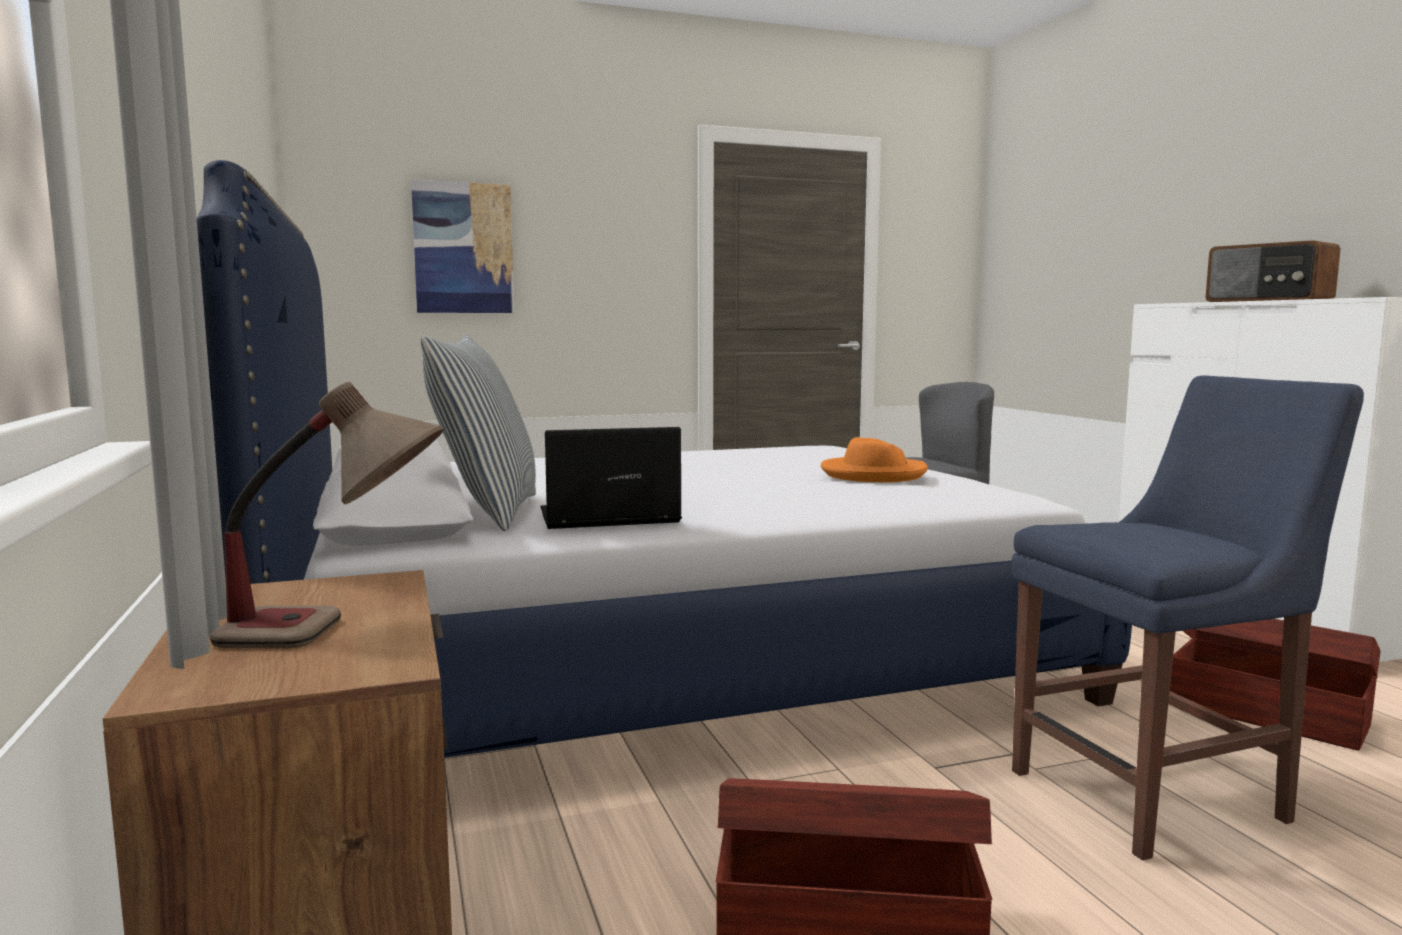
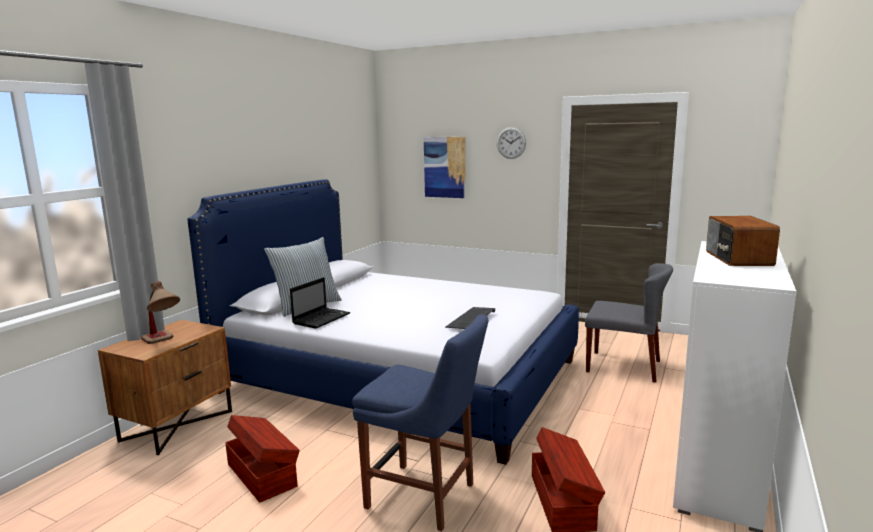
camera: 45 degrees right, 5 degrees up
(606, 203) = (511, 143): none -> wall clock
(606, 519) = (322, 318): laptop -> laptop turned 90 degrees clockwise
(873, 474) = (470, 319): orange hat -> keyboard

